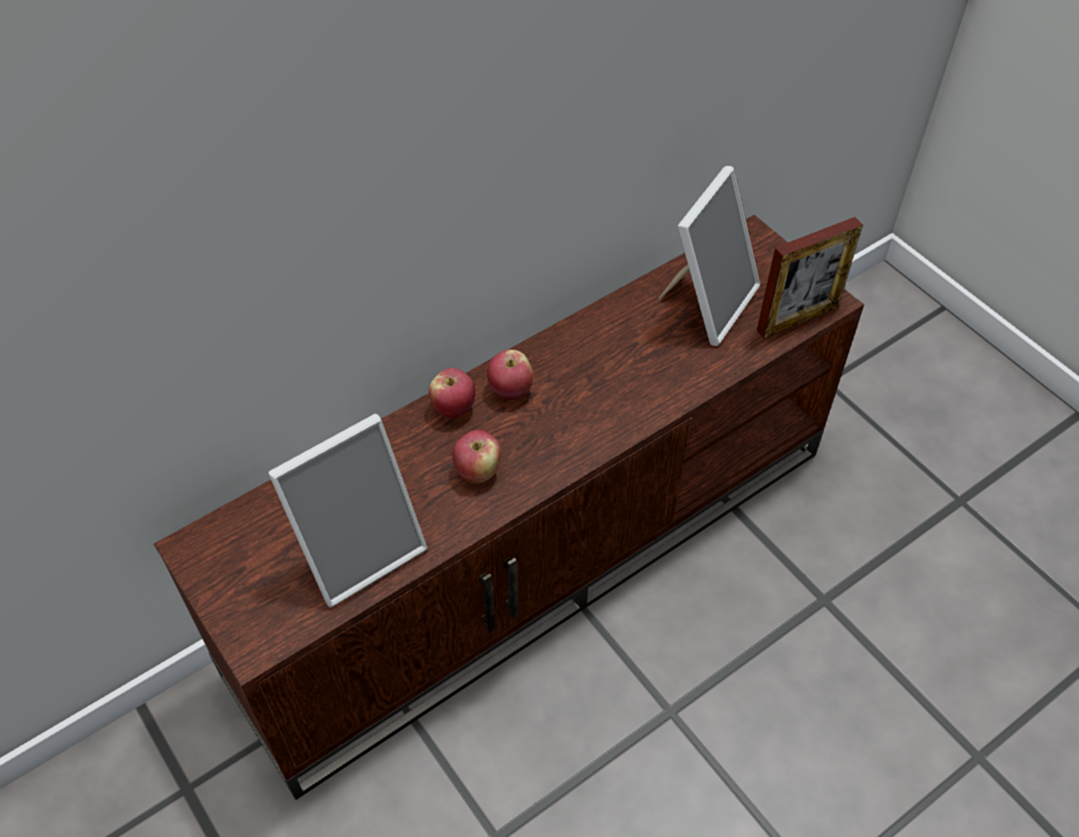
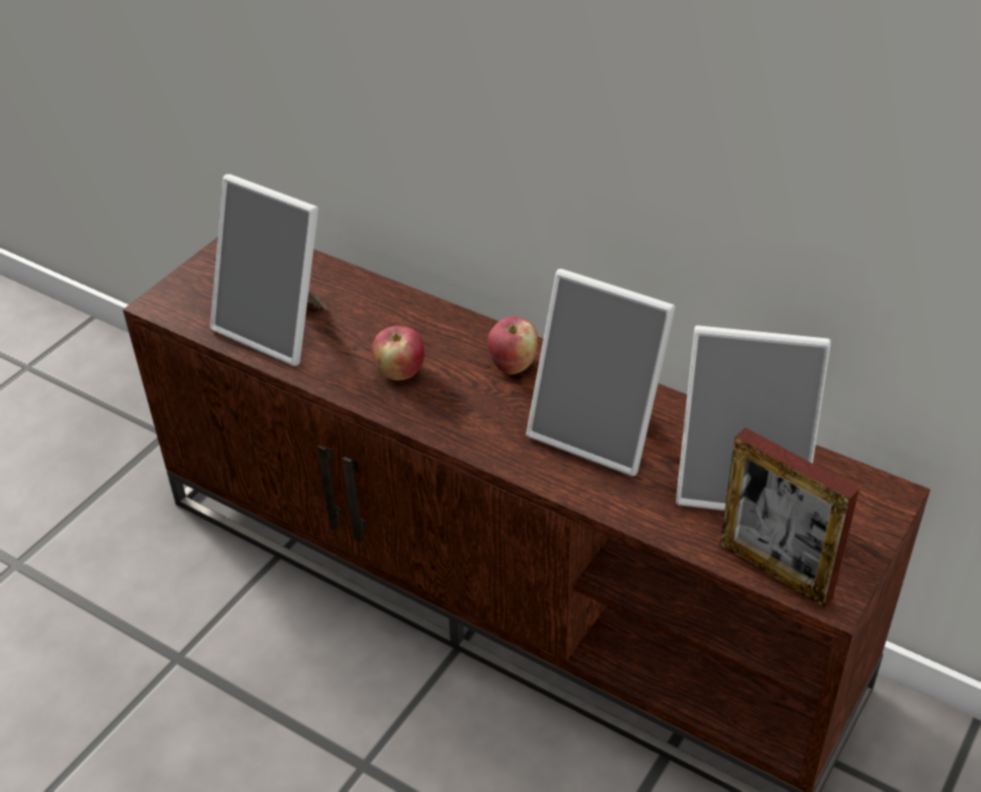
camera: 70 degrees right, 10 degrees down
(453, 408) = (468, 334): apple -> none
(617, 362) = (599, 431): none -> picture frame

